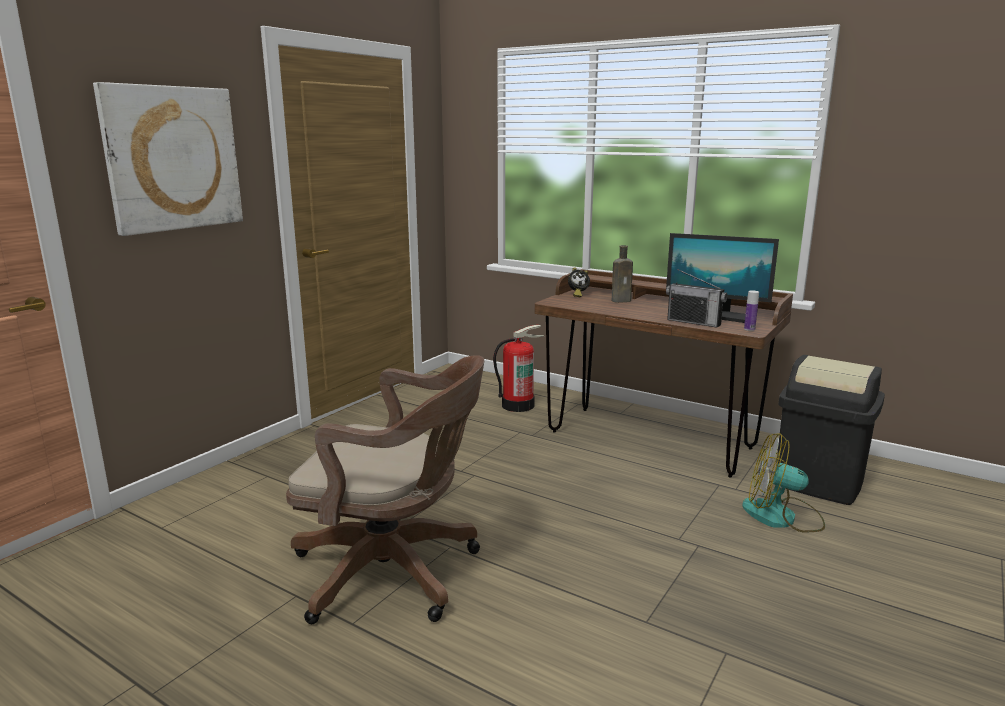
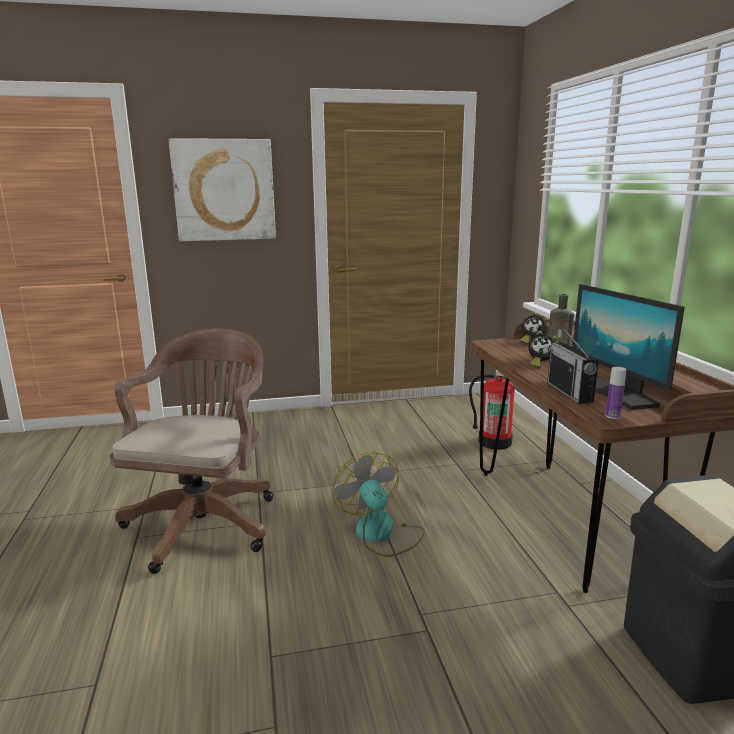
camera: 45 degrees right, 0 degrees up
(395, 572) = (205, 520): brown office chair -> brown office chair turned 135 degrees counterclockwise
(627, 309) = (539, 364): none -> alarm clock
(781, 516) = (567, 660): fan -> fan (381, 534)

